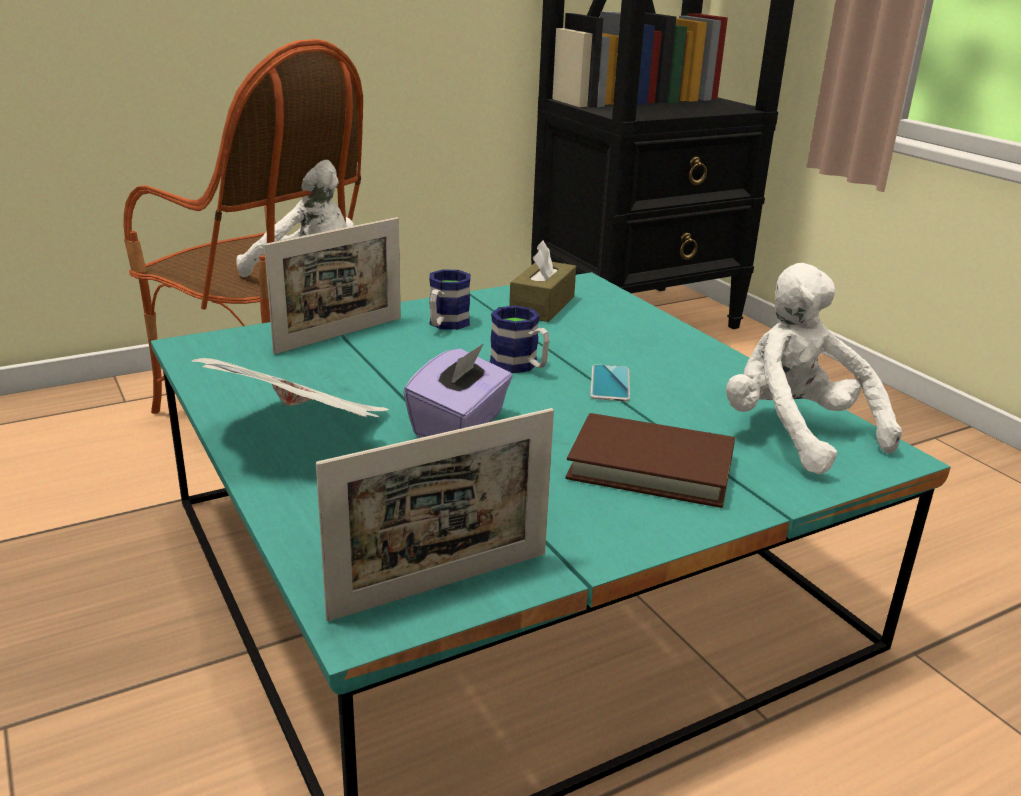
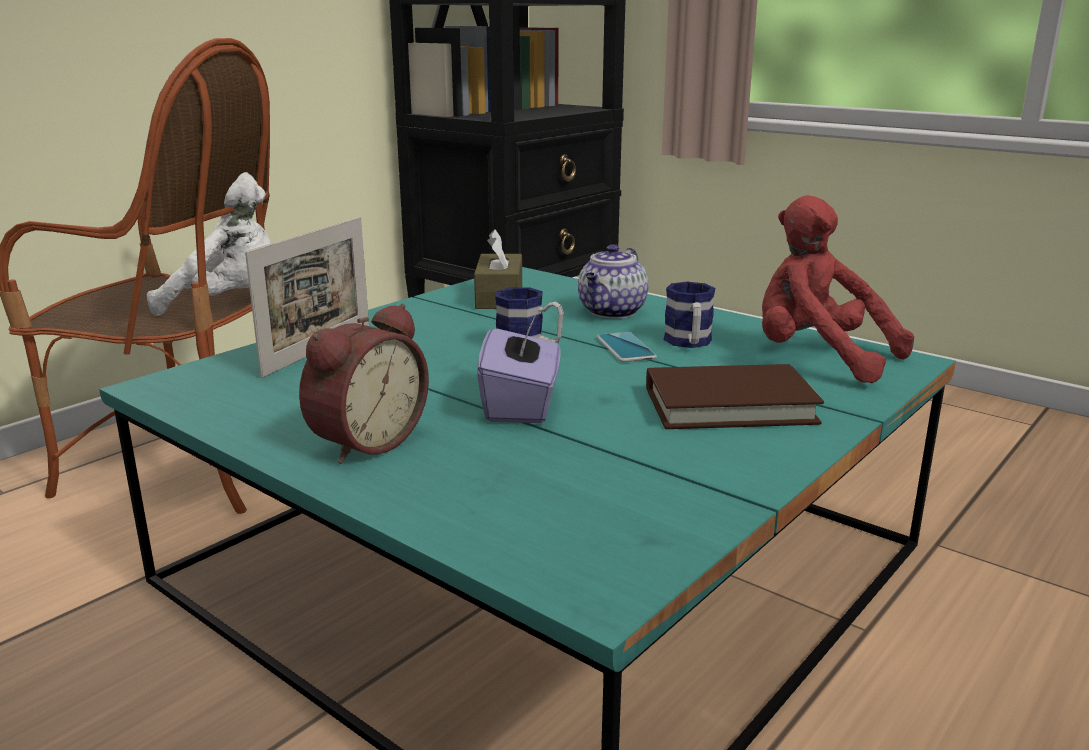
camera: 20 degrees left, 5 degrees down
(302, 433) = (364, 441): newspaper -> alarm clock
(441, 585) = (643, 541): picture frame -> none
(445, 325) = (421, 326): mug -> mug (689, 343)
(634, 341) = (612, 312): none -> teapot
(794, 433) = (817, 358): white plush toy -> red plush toy

